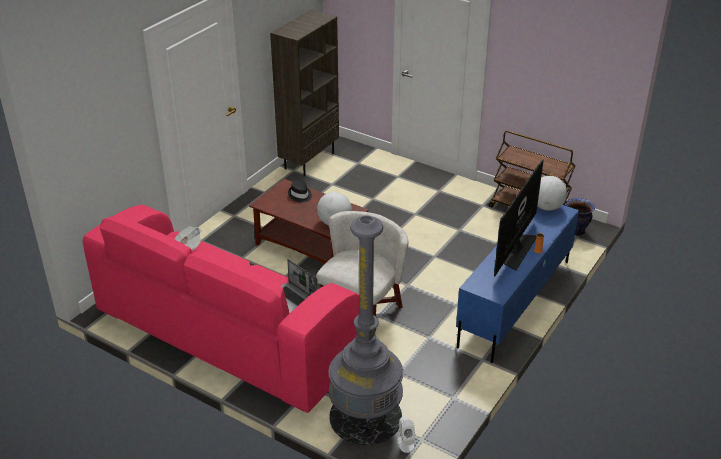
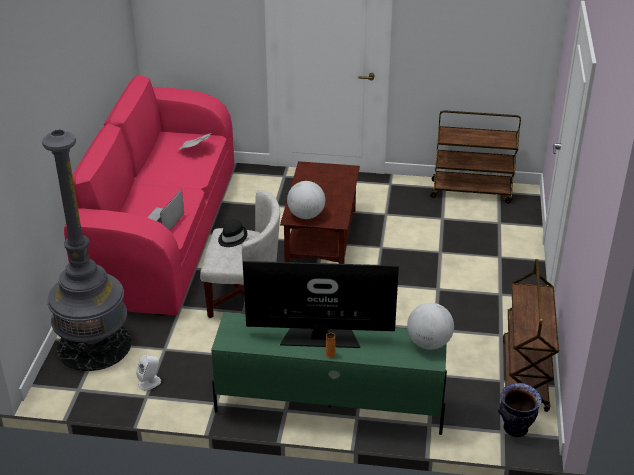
camera: 65 degrees right, 0 degrees up
(300, 195) = (337, 182): black hat -> black hat (232, 238)
(309, 160) = (472, 191): brown bookcase -> brown cart
(405, 443) = (69, 380): white speaker -> white speaker (150, 383)
(514, 303) = (328, 405): blue tv stand -> green tv stand

